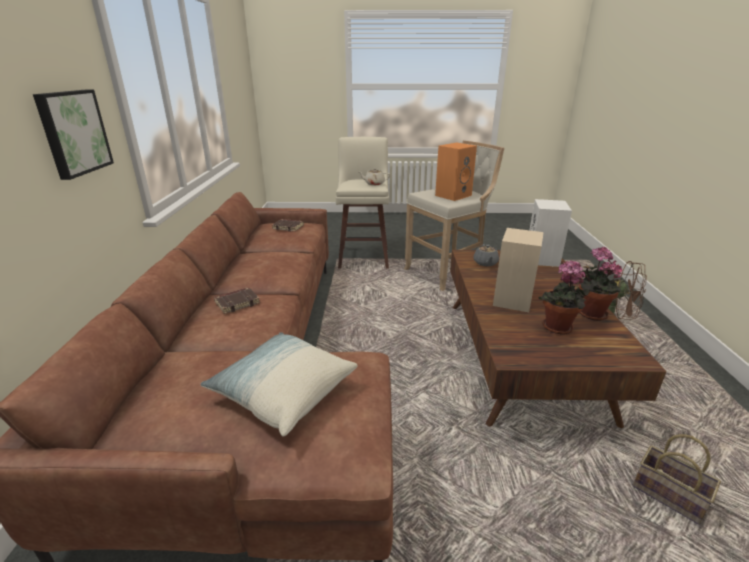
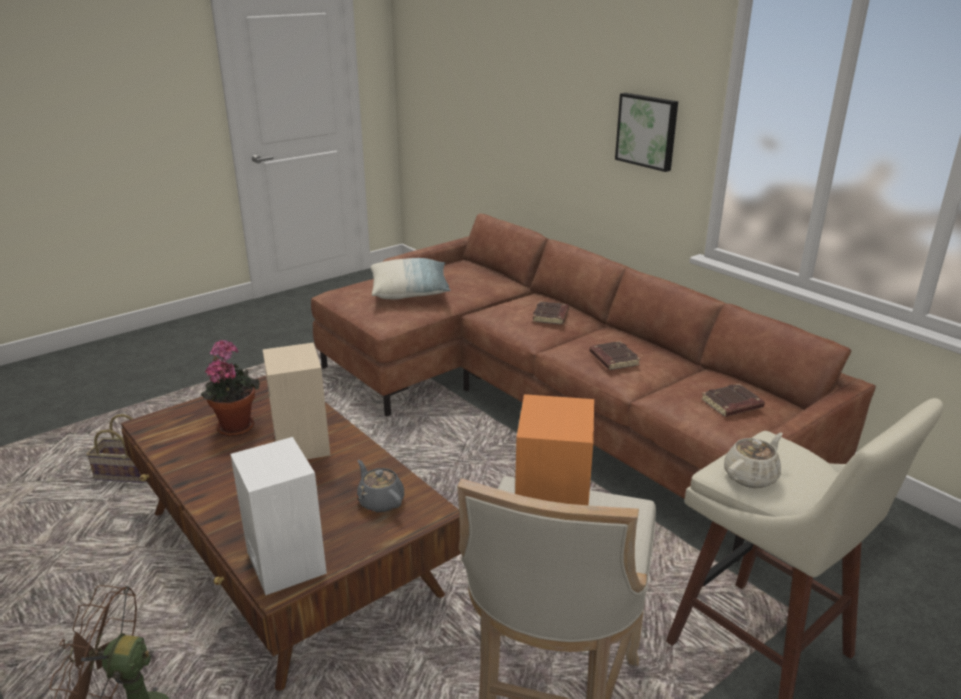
camera: 140 degrees right, 0 degrees up
(281, 260) = (613, 359): none -> brown book
(589, 313) = (195, 462): potted plant -> none

